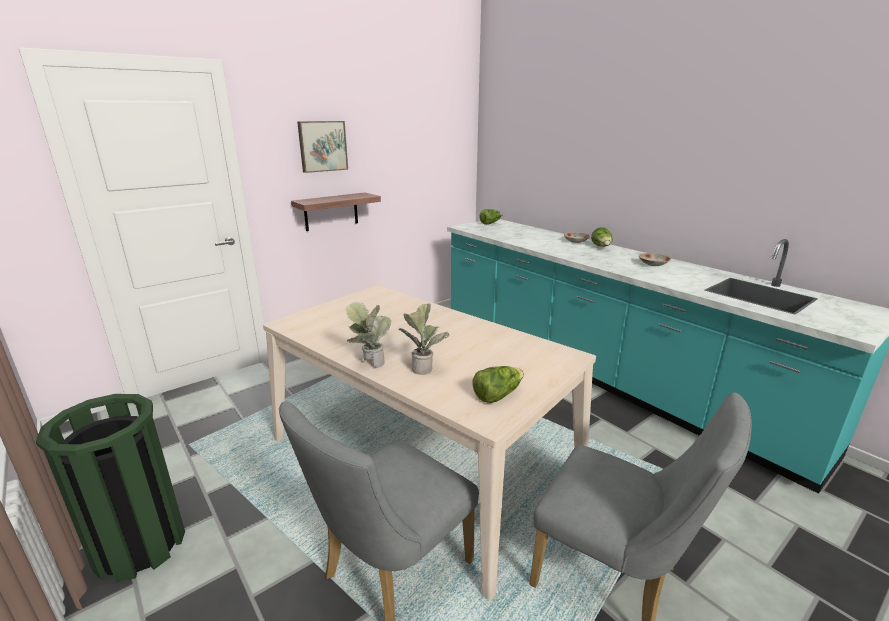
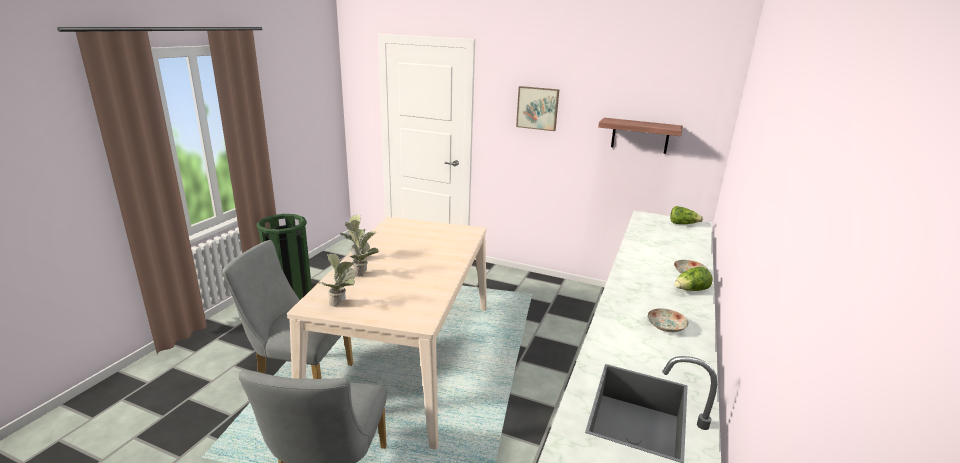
camera: 60 degrees right, 0 degrees up
(331, 211) = (535, 163): shelf -> shelf (640, 135)
(497, 395) = (341, 304): lettuce -> potted plant

